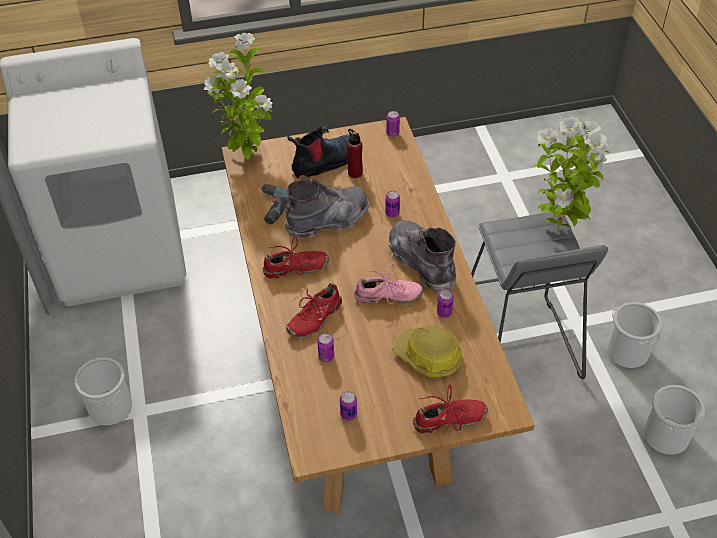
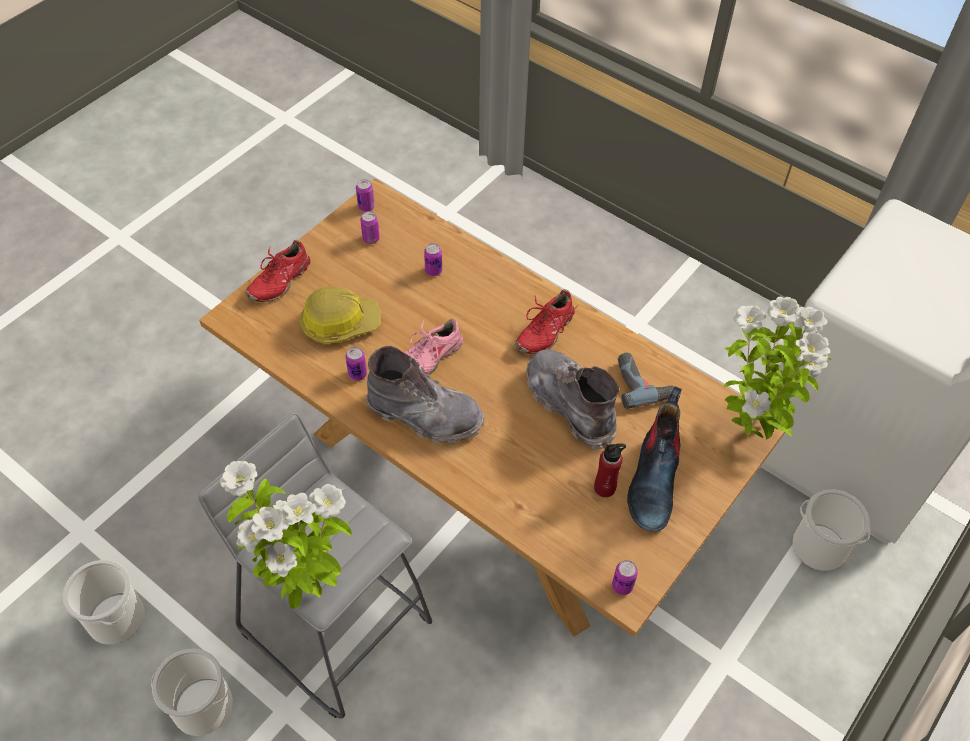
camera: 140 degrees right, 5 degrees up
(111, 408) = (661, 312): bucket -> bucket (818, 547)
(314, 318) = (477, 297): red shoe -> none
(328, 220) = (569, 405): grey boot -> grey boot turned 120 degrees clockwise
(392, 213) = (510, 458): can -> can (366, 207)

